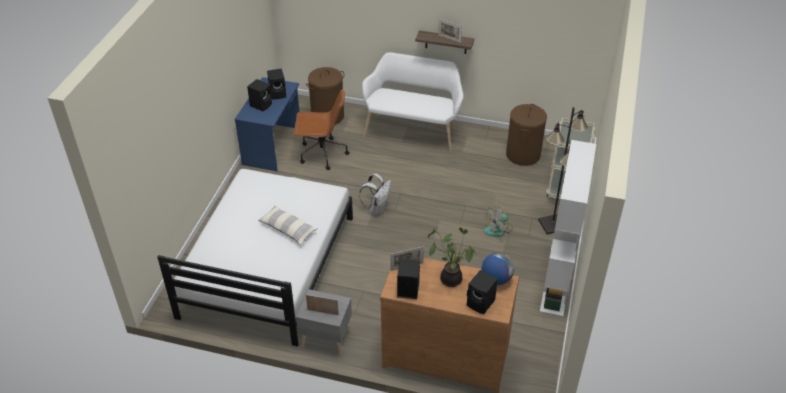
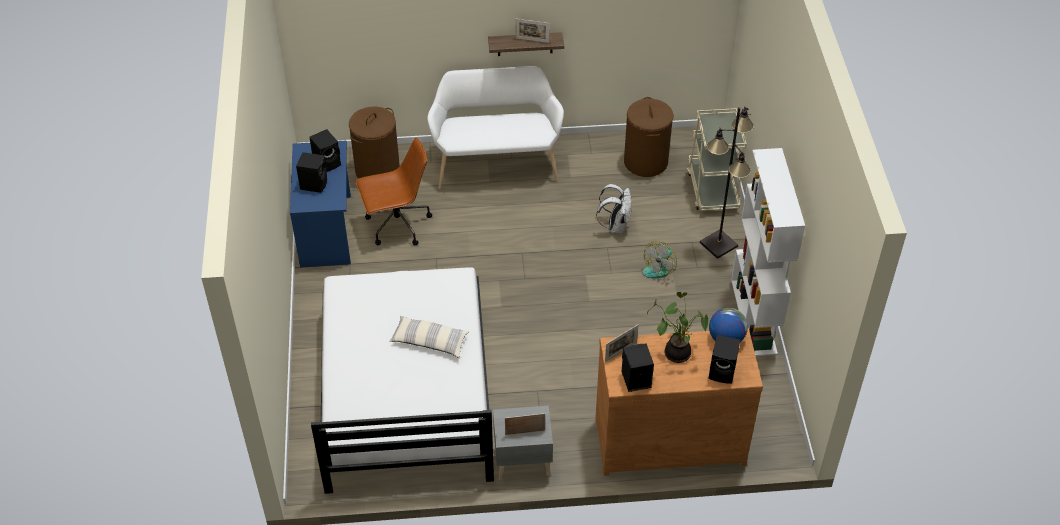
camera: 20 degrees left, 5 degrees up
(377, 208) = (503, 280): white backpack -> white backpack (615, 226)

